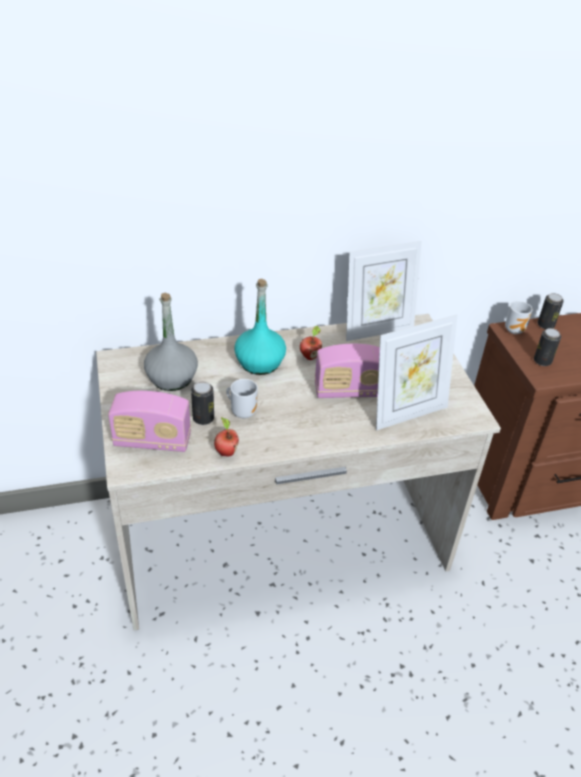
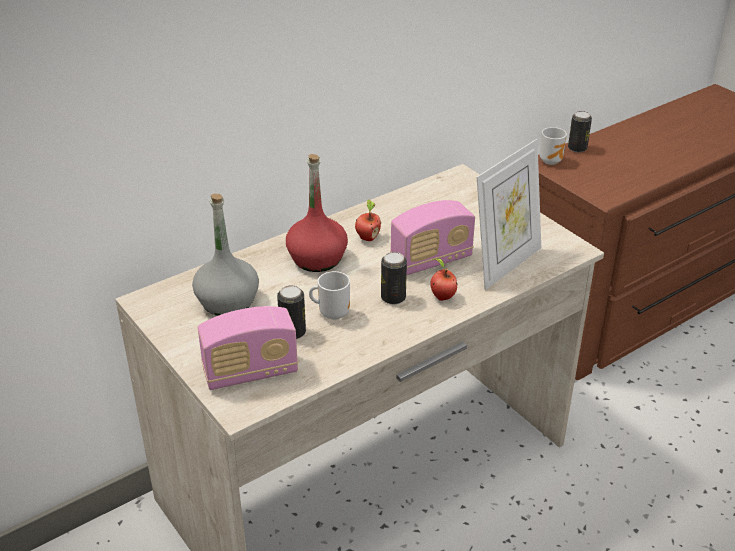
camera: 20 degrees left, 5 degrees down
(226, 452) = (341, 358): apple -> apple (441, 297)
(260, 363) = (317, 259): turquoise bottle -> red bottle
(377, 330) = (421, 193): picture frame -> none
(542, 361) = (595, 183): can -> can (393, 298)

